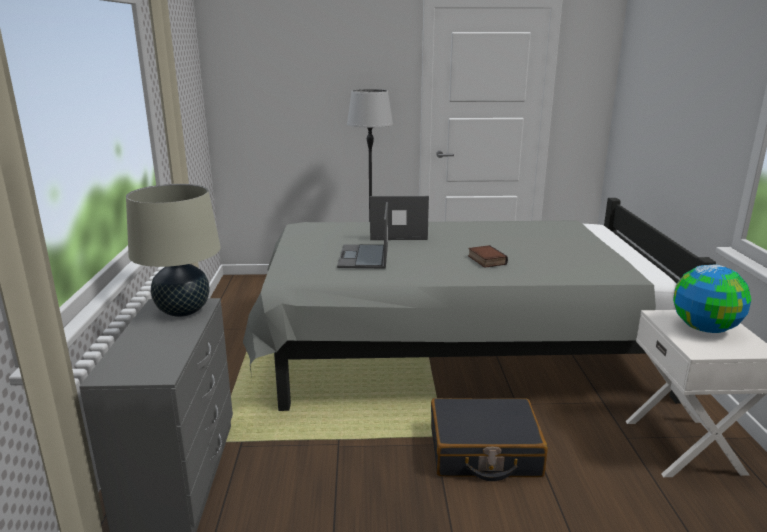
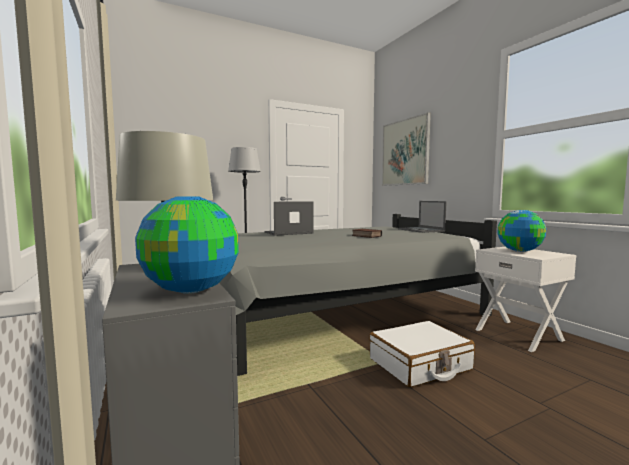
camera: 25 degrees left, 15 degrees down
(160, 361) = (192, 290): none -> globe
(364, 257) = (283, 240): laptop -> laptop (421, 230)
(484, 452) = (420, 365): black suitcase -> white suitcase
(653, 88) = (405, 152): none -> picture

